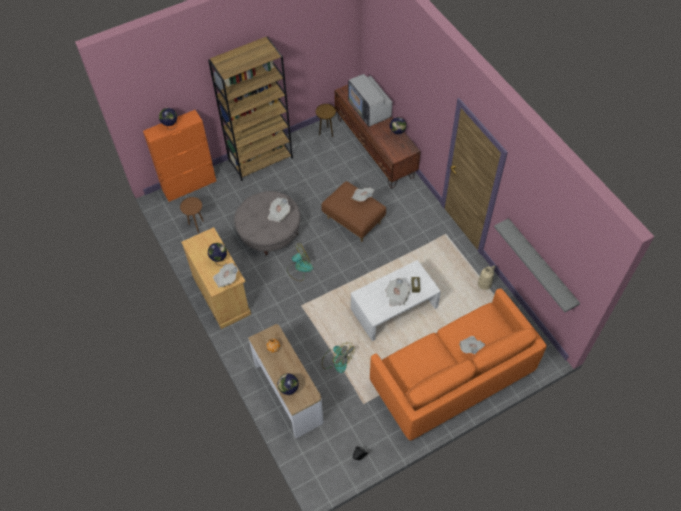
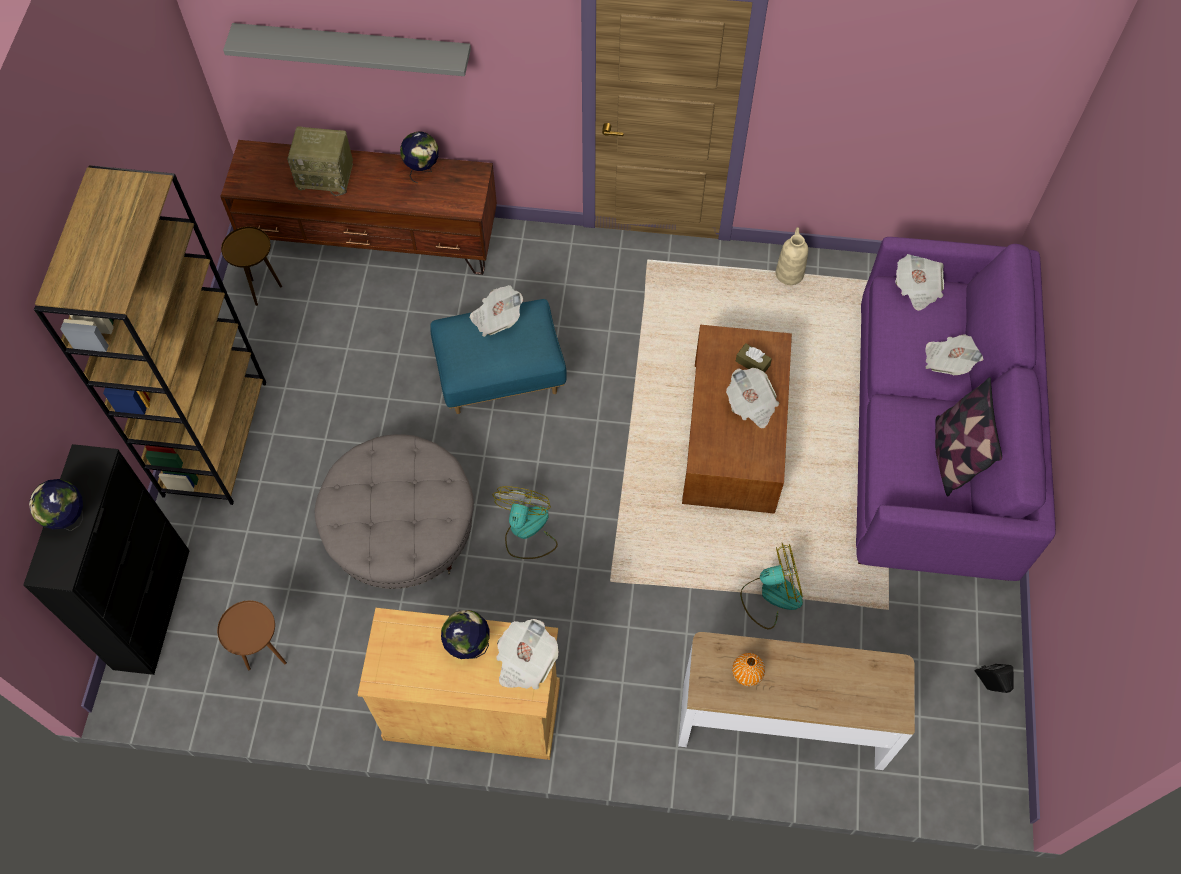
camera: 55 degrees left, 5 degrees up
(189, 185) = (152, 608): orange cabinet -> black cabinet
(278, 214) = (410, 479): newspaper -> newspaper (917, 288)
(289, 390) = (859, 704): globe -> none
(353, 221) = (500, 377): brown ottoman -> blue ottoman
(369, 110) = (326, 175): television -> radio
(394, 308) = (734, 435): white coffee table -> brown coffee table
(428, 373) = (953, 456): none -> pillow
(451, 378) = (931, 441): orange sofa -> purple sofa
(541, 264) = (915, 142): grey shelf -> grey shelf (354, 48)

